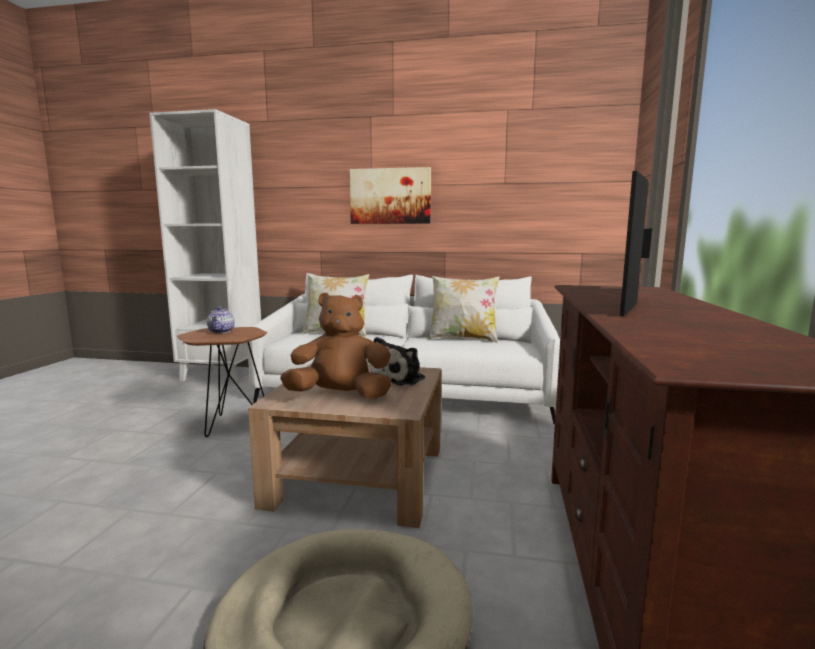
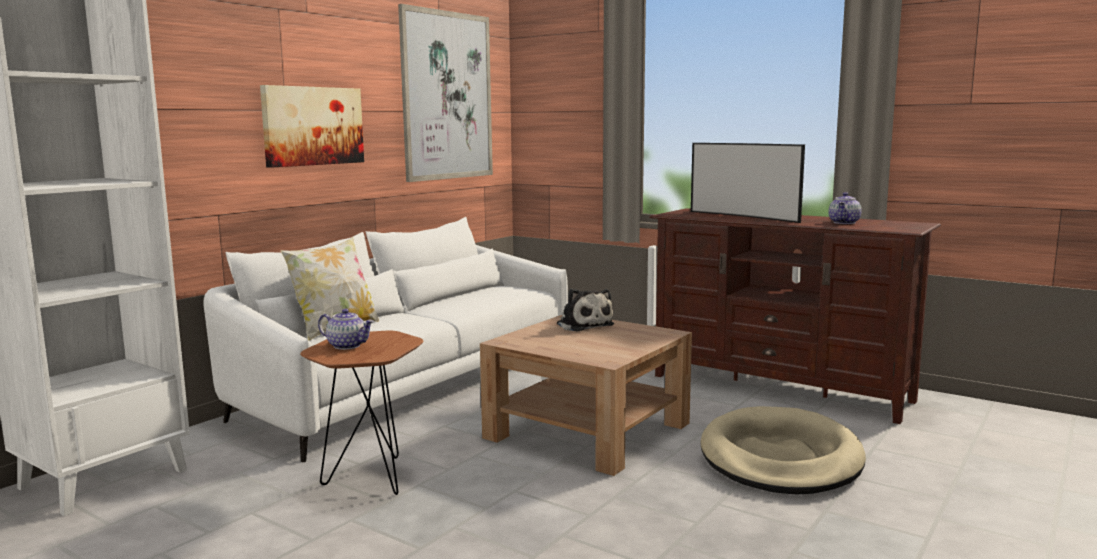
camera: 65 degrees left, 0 degrees up
(340, 396) = (615, 343): brown plush toy -> none
(463, 338) = (458, 296): pillow -> none
(534, 168) = (447, 96): none -> picture
(694, 331) = (844, 222): none -> teapot

